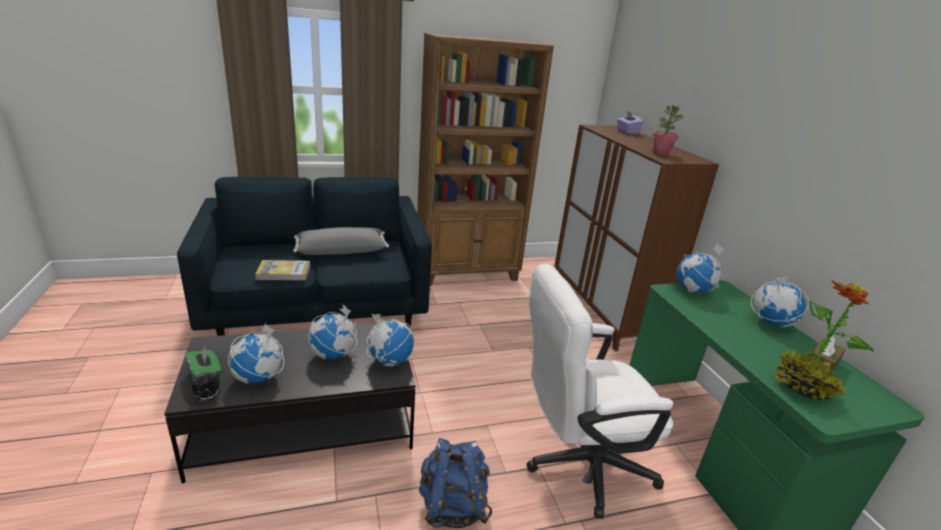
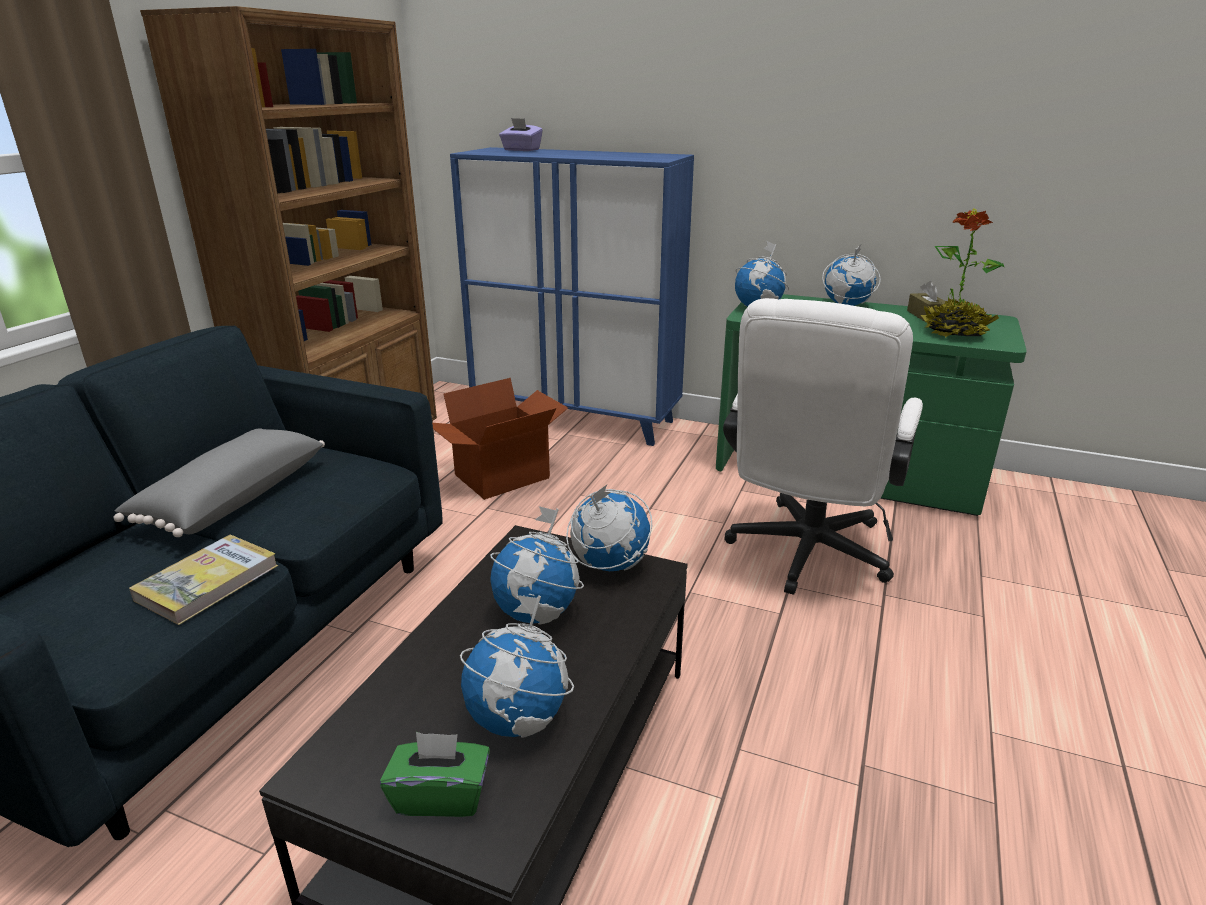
camera: 50 degrees left, 0 degrees up
(208, 398) = (520, 807): alarm clock -> none
(452, 506) = (806, 682): blue backpack -> none
(511, 316) = (503, 477): none -> cardboard box
(601, 312) = (576, 418): brown cabinet -> blue cabinet
(661, 153) = (629, 157): potted plant -> none

